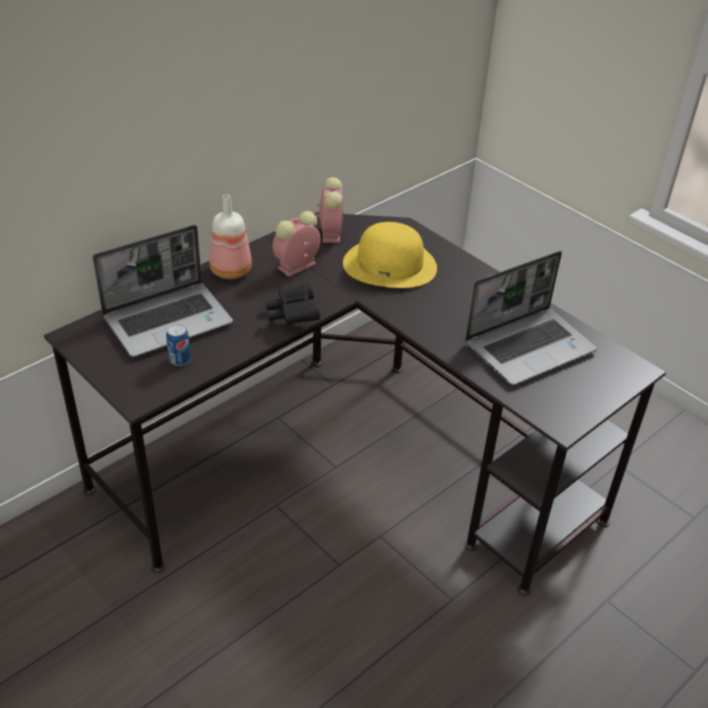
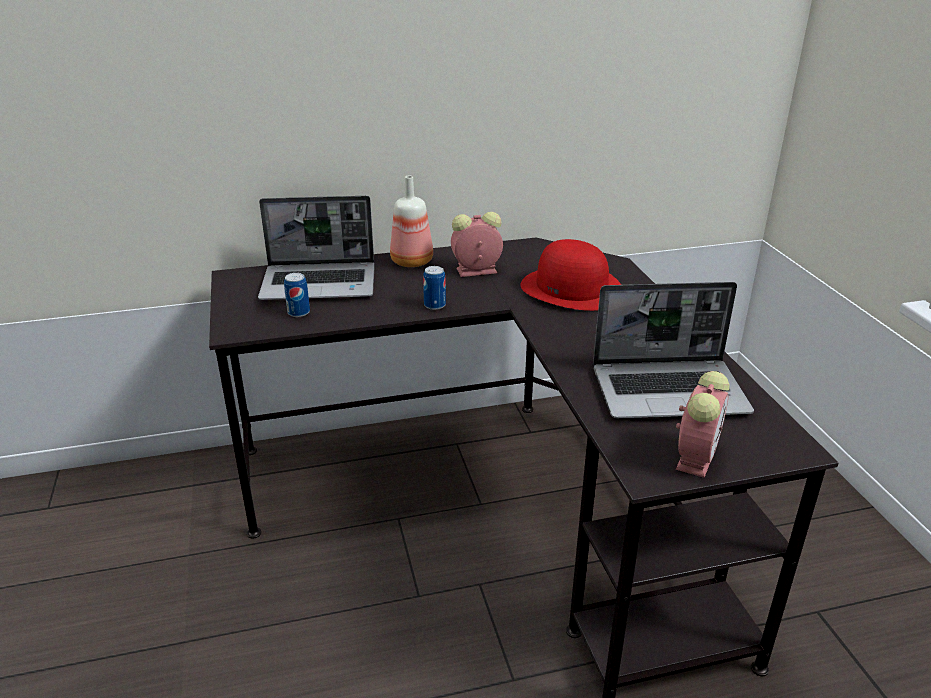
camera: 30 degrees right, 10 degrees down
(293, 315) = (434, 305): black binoculars -> can
(330, 232) = (535, 253): alarm clock -> alarm clock (696, 456)
(390, 264) = (572, 288): yellow hat -> red hat

